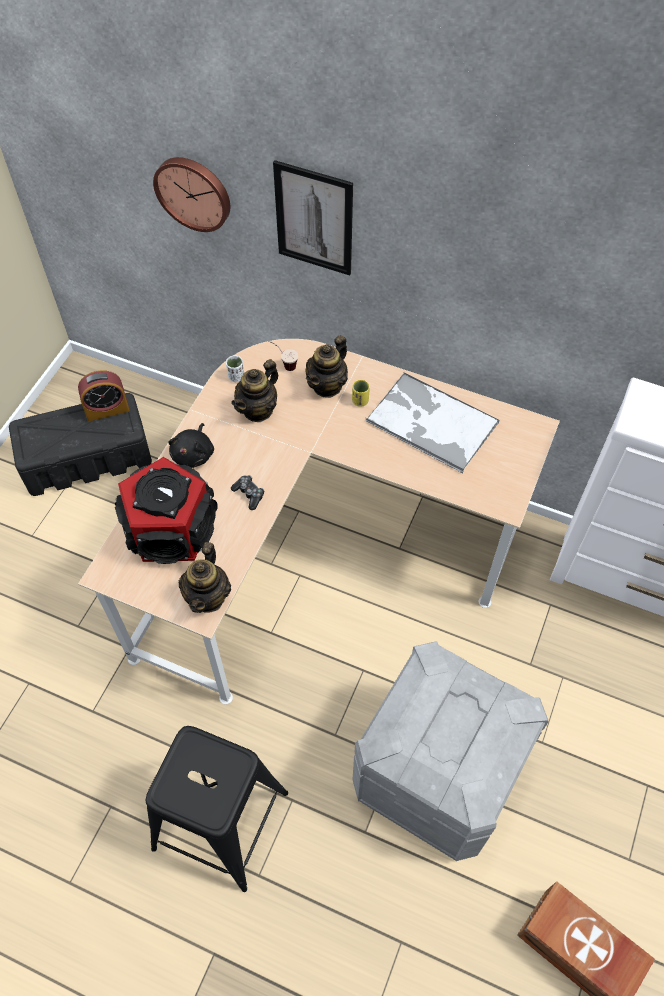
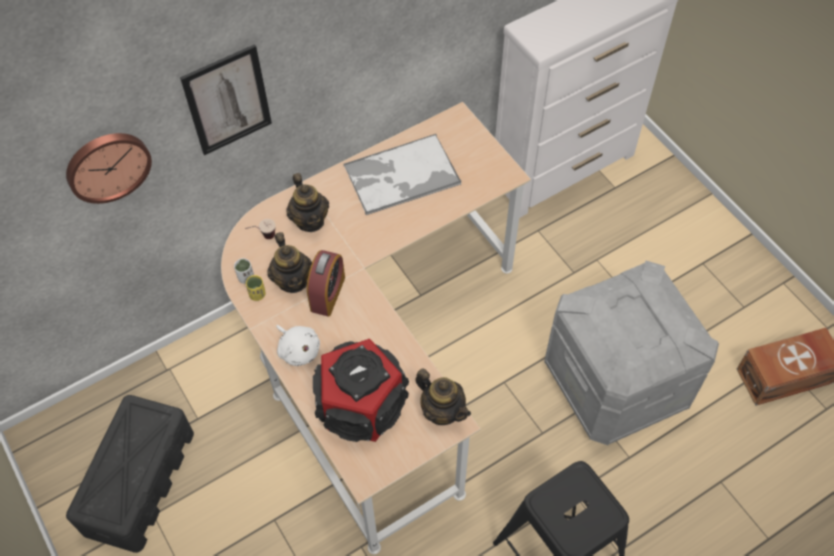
camera: 55 degrees left, 0 degrees up
(107, 409) = (128, 423): alarm clock -> alarm clock (328, 294)
(194, 454) = (298, 349): black plush toy -> white plush toy
(249, 494) = (370, 331): game controller -> none
(360, 401) = (343, 208): yellow cup -> yellow cup (257, 294)

